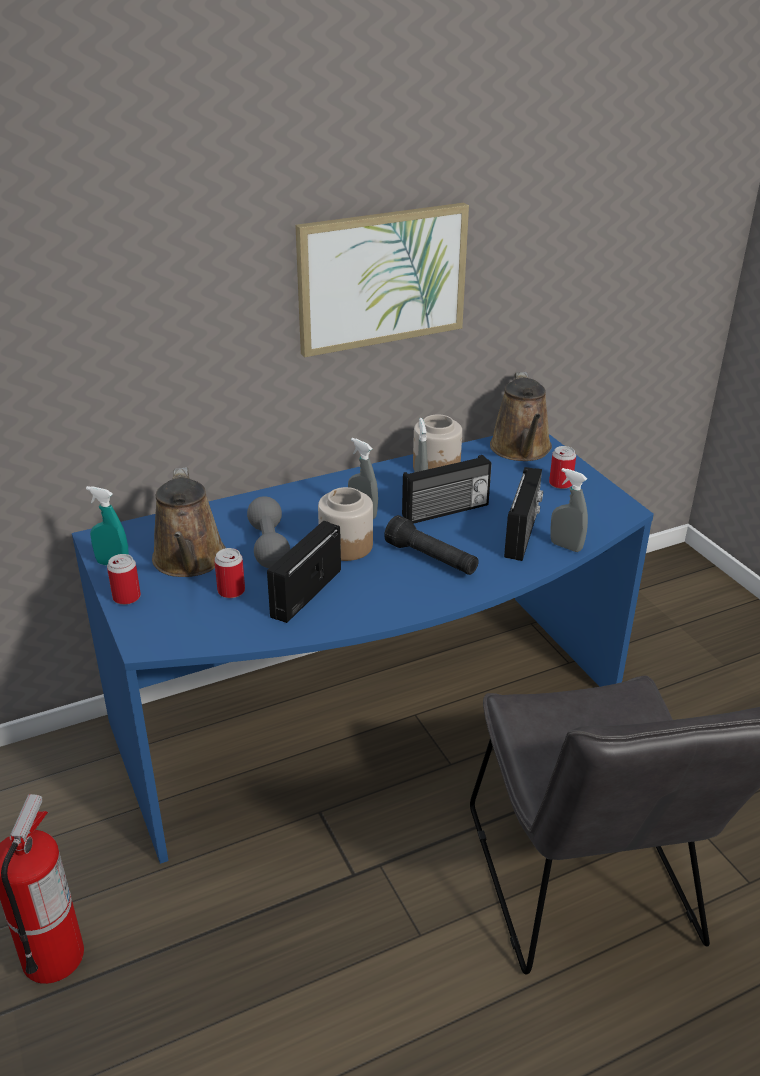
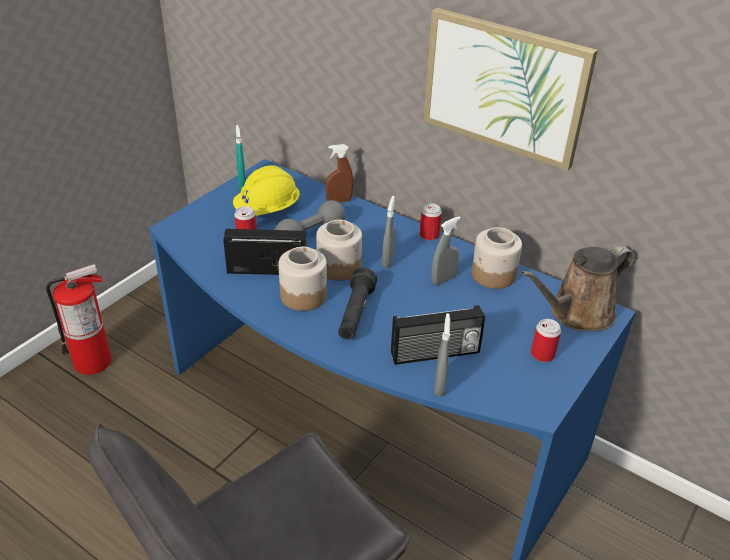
camera: 60 degrees right, 5 degrees up
(126, 597) = (212, 203): can -> can (429, 235)
(189, 561) = (267, 210): brown watering can -> yellow hard hat
(225, 509) = (339, 201): none -> brown spray bottle
(374, 582) = (303, 295): none -> jar
(446, 511) = (431, 300): radio -> none

